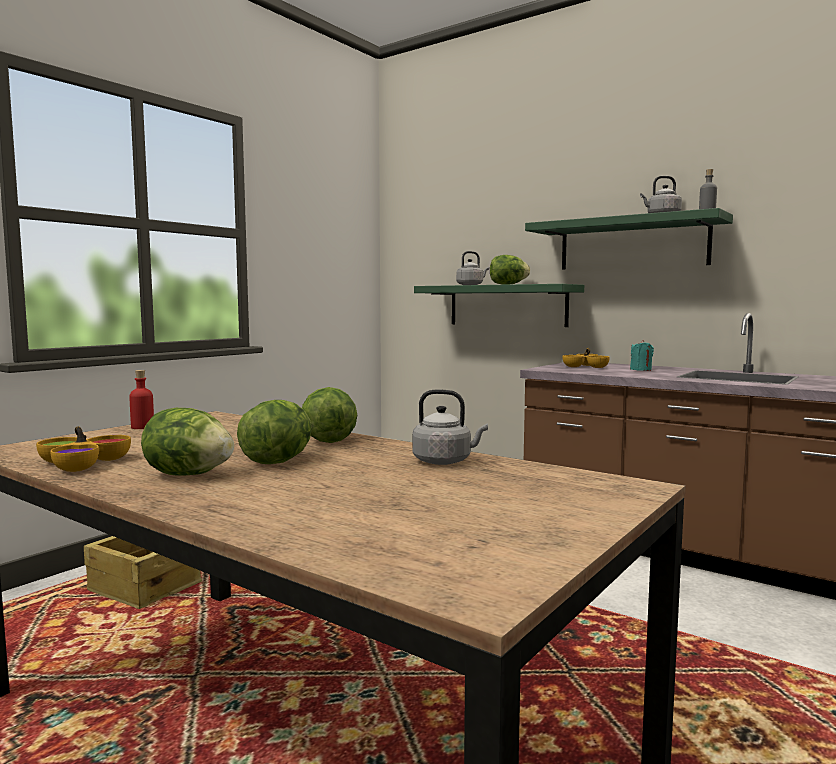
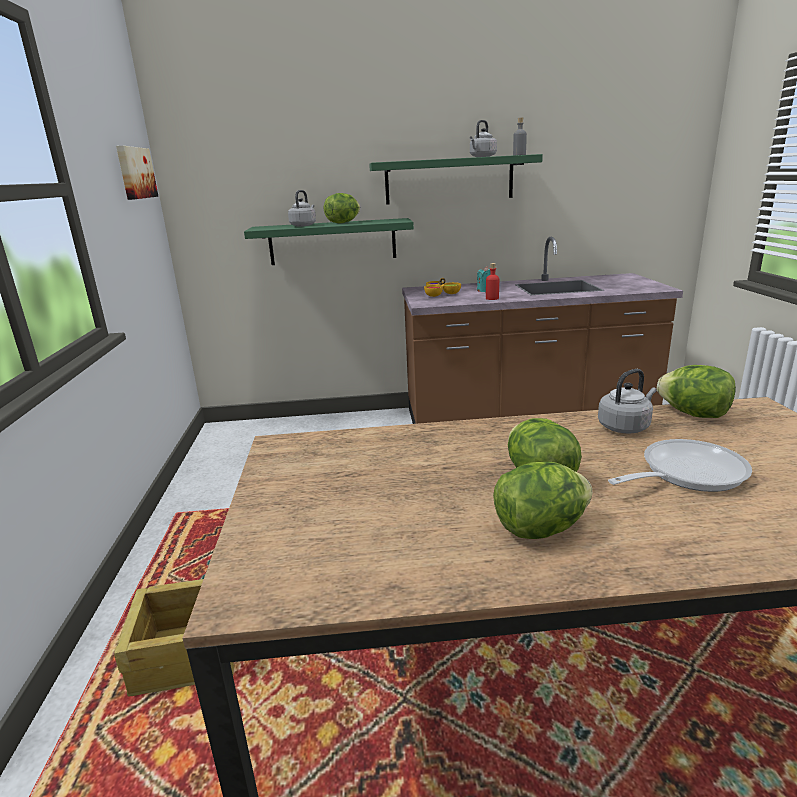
camera: 40 degrees left, 15 degrees up
(82, 463) = (405, 569): bowl -> none
(142, 427) = (267, 490): red bottle -> red bottle (492, 298)
(329, 441) = (490, 436): lettuce -> lettuce (693, 414)
(343, 234) = (135, 173): none -> picture
(379, 489) = (685, 473): none -> frying pan

